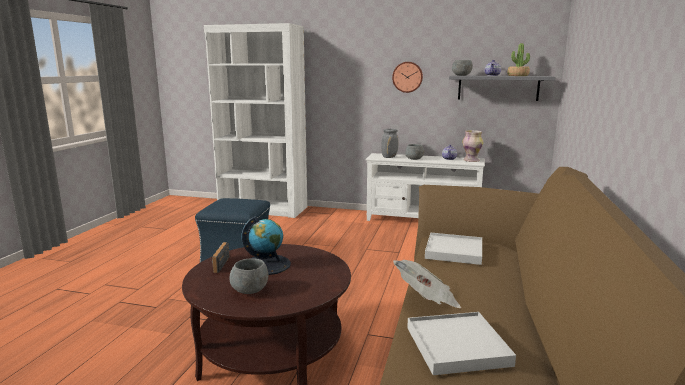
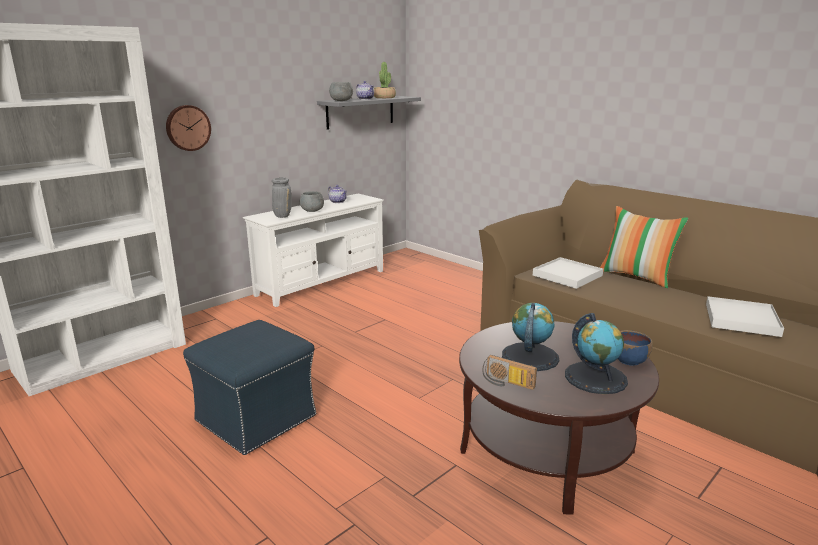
camera: 60 degrees left, 5 degrees up
(250, 291) = (595, 377): grey bowl -> globe
(294, 300) = (629, 360): none -> blue bowl
(407, 77) = (271, 106): wall clock -> wall clock (187, 128)
(426, 299) = (665, 308): newspaper -> none
(471, 160) = (360, 198): vase -> none
(514, 281) = (636, 276): none -> pillow

